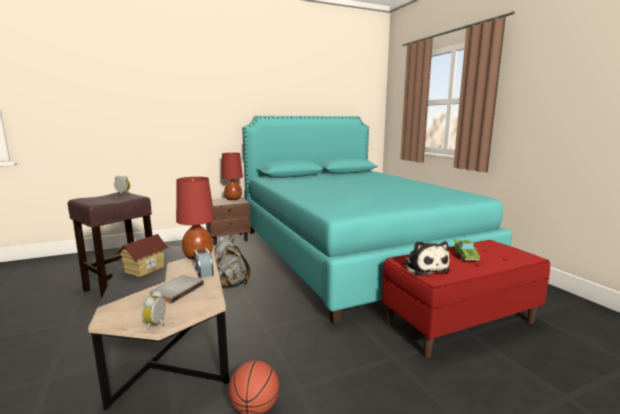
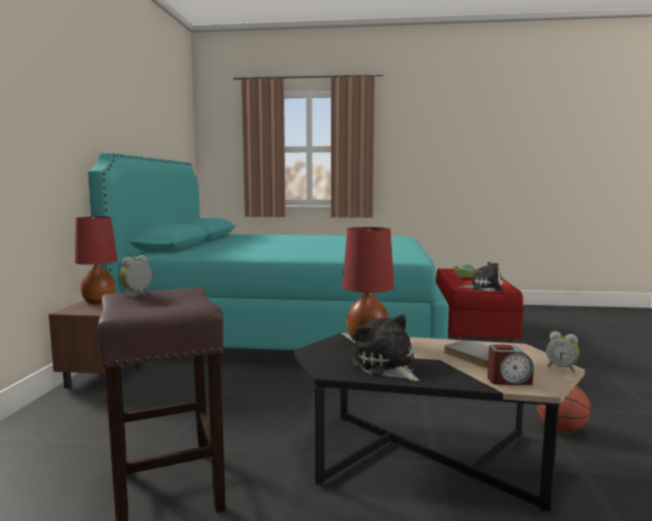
camera: 60 degrees left, 5 degrees down
(144, 269) = (387, 366): toy house -> plush toy
(204, 272) = (427, 342): alarm clock -> alarm clock (508, 380)
(228, 286) = (291, 403): grey backpack -> none

